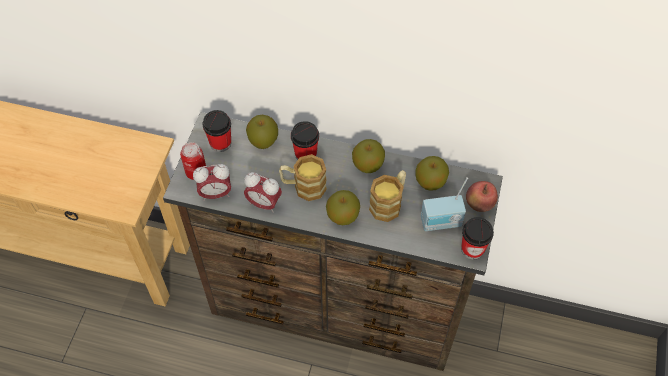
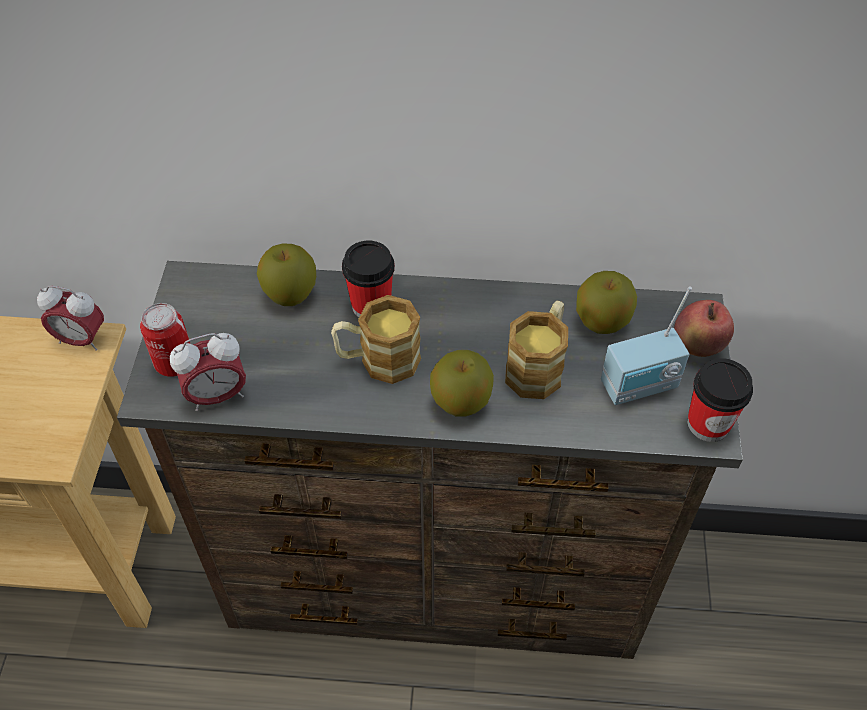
camera: 10 degrees left, 5 degrees down
(220, 143) = (212, 307): cup -> none
(264, 203) = (311, 400): alarm clock -> alarm clock (81, 340)
(367, 165) = (485, 308): apple -> none

